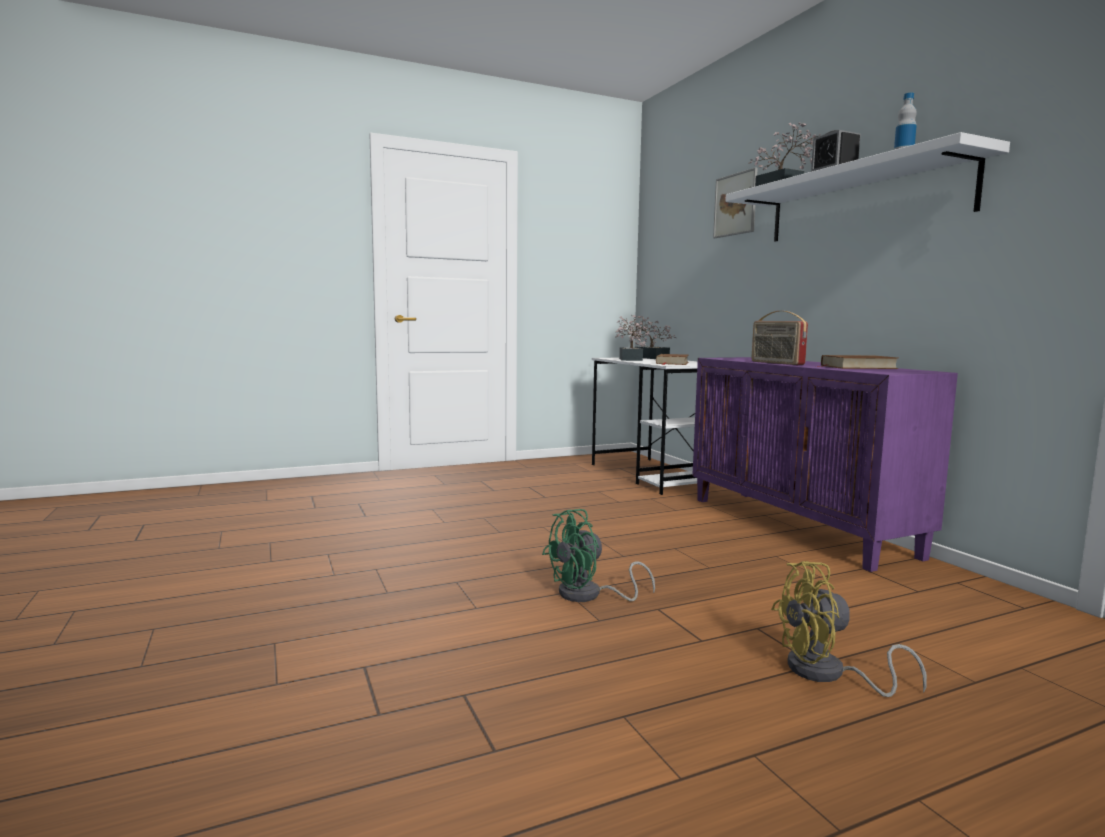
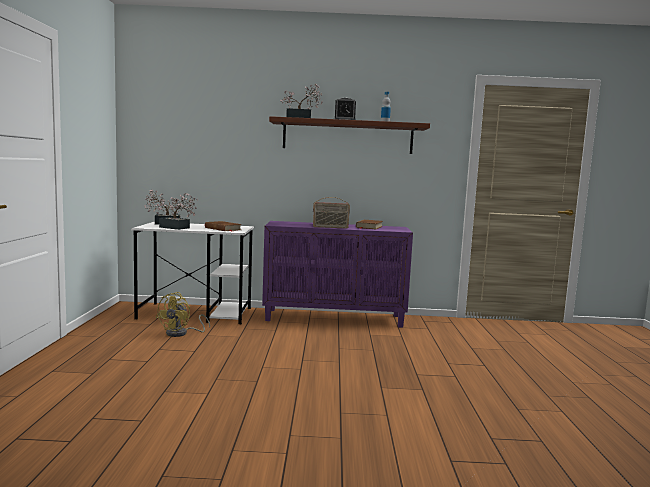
camera: 65 degrees left, 0 degrees up
(589, 595) = (389, 383): green fan -> none
(735, 204) = (243, 117): picture -> none
(827, 674) = (493, 366): yellow fan -> yellow fan (181, 333)
(862, 202) = (348, 136): white shelf -> brown shelf

